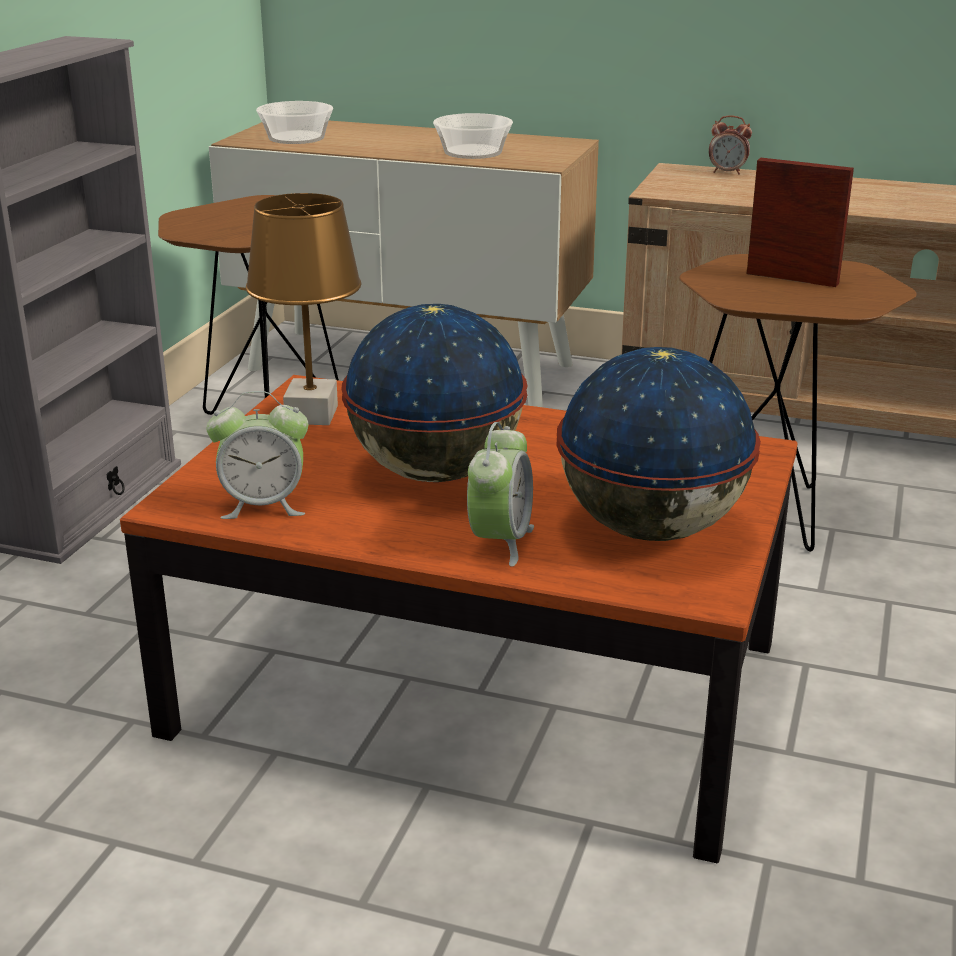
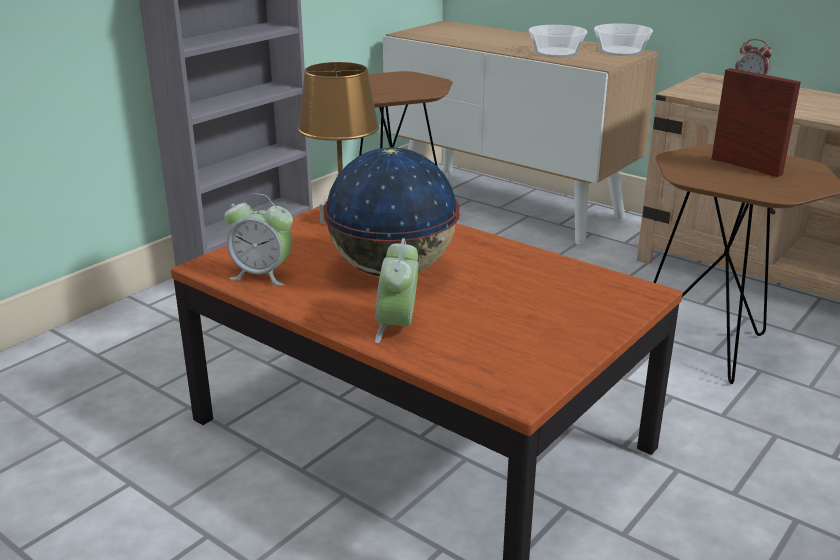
camera: 20 degrees right, 0 degrees up
(295, 137) = (443, 34): bowl -> bowl (620, 51)
(500, 542) = (397, 327): alarm clock -> alarm clock turned 150 degrees clockwise
(650, 529) = (513, 338): globe -> none

